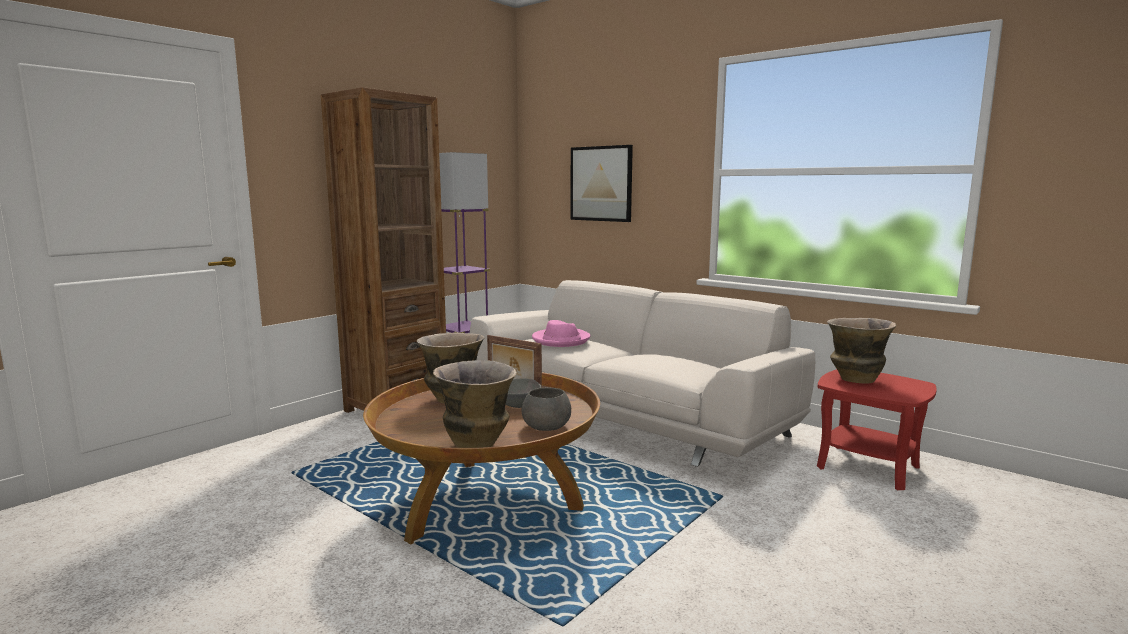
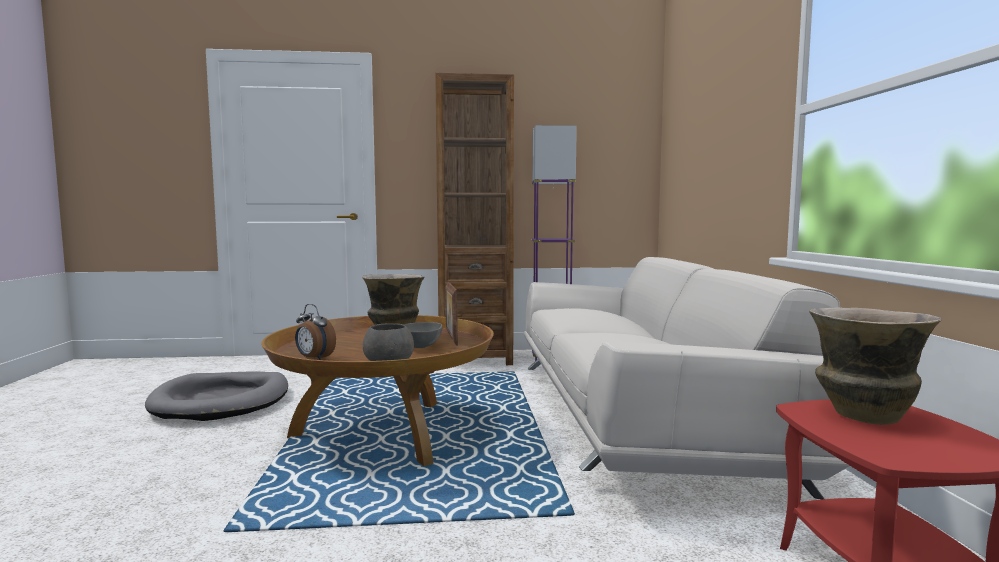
camera: 45 degrees right, 5 degrees down
(218, 547) = (222, 401): none -> grey dog bed
(477, 444) = (314, 359): vase -> alarm clock
(561, 340) = (579, 310): pink hat -> none
(601, 183) = (708, 149): picture -> none

